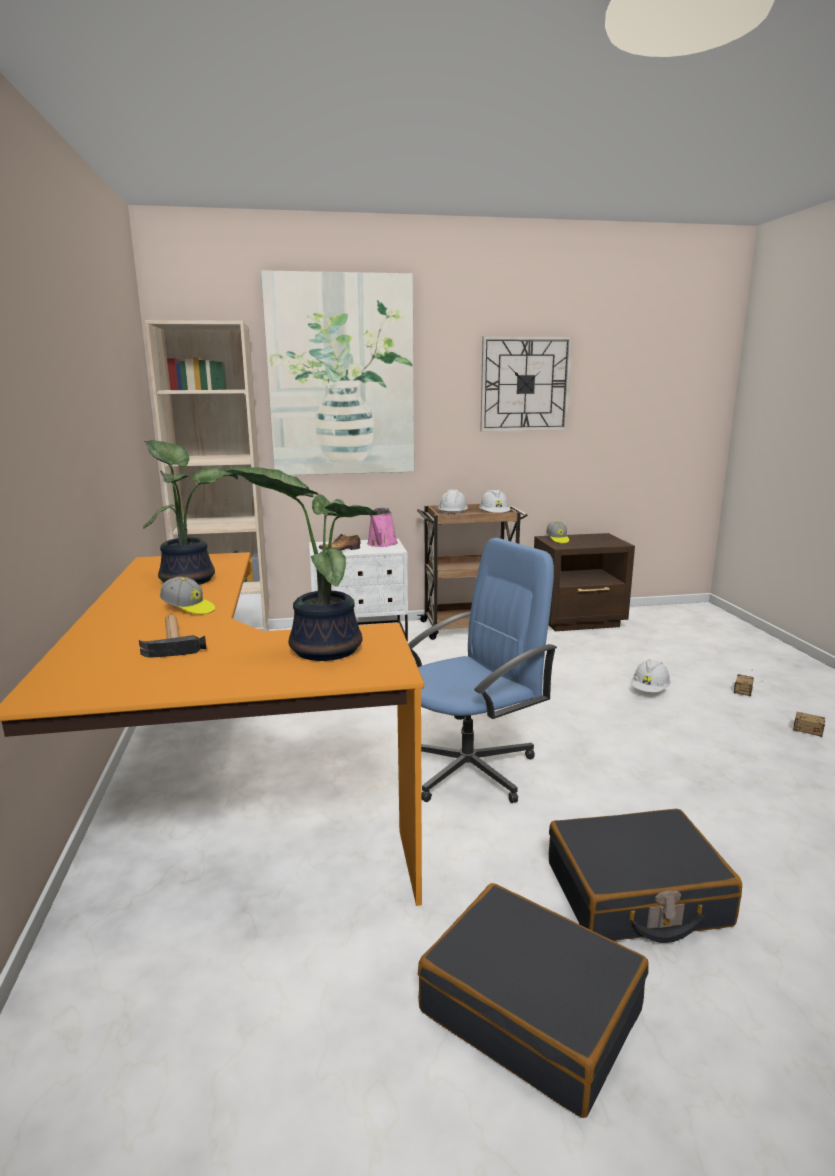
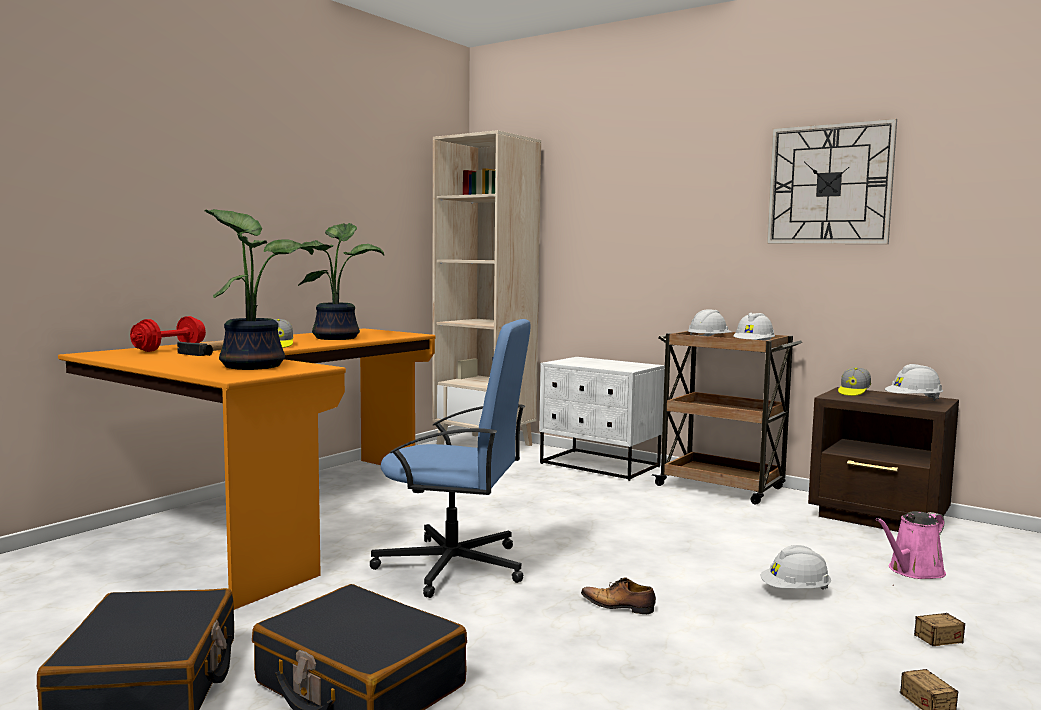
camera: 45 degrees right, 10 degrees down
(99, 653) = (169, 349): none -> red dumbbell
(341, 377) = (619, 183): picture -> none
(341, 550) = (580, 363): shoe -> shoe (618, 606)
(381, 544) = (631, 365): pink watering can -> pink watering can (913, 571)
(601, 540) = (913, 401): none -> white hard hat

